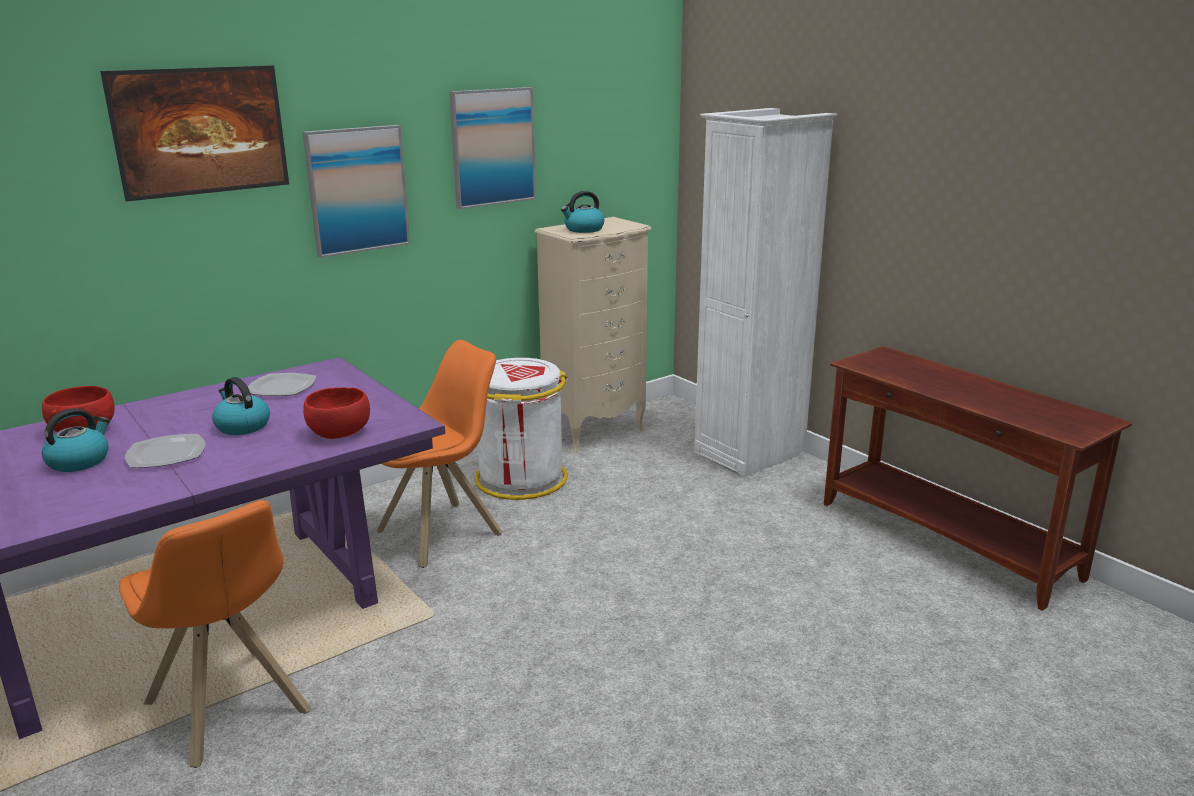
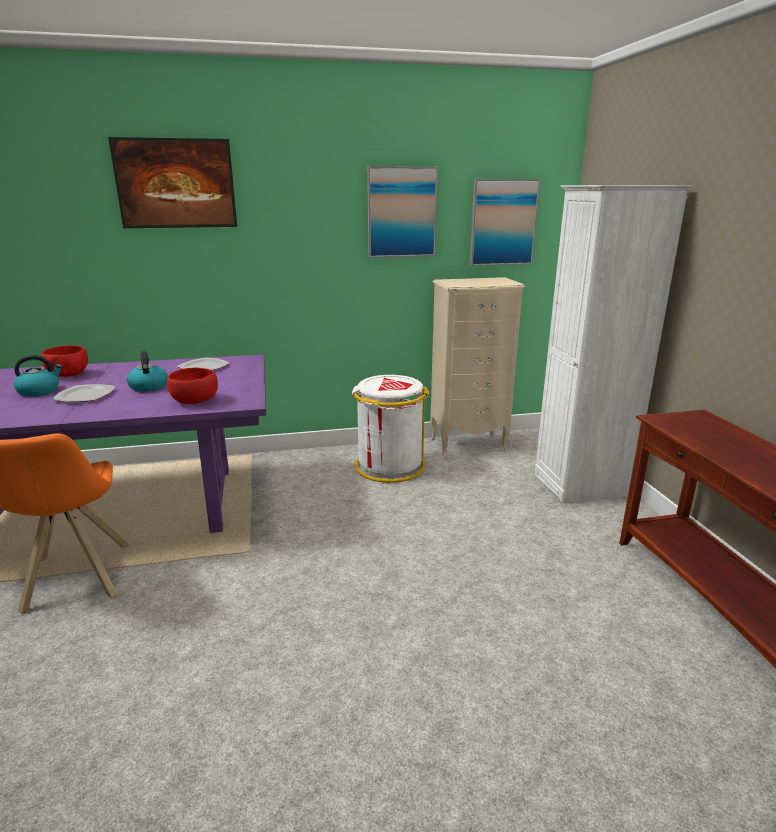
camera: 25 degrees right, 0 degrees up
(357, 190) = (289, 236): picture -> picture (503, 222)
(441, 532) = (304, 492): orange chair -> none
(583, 229) = (467, 282): kettle -> none

